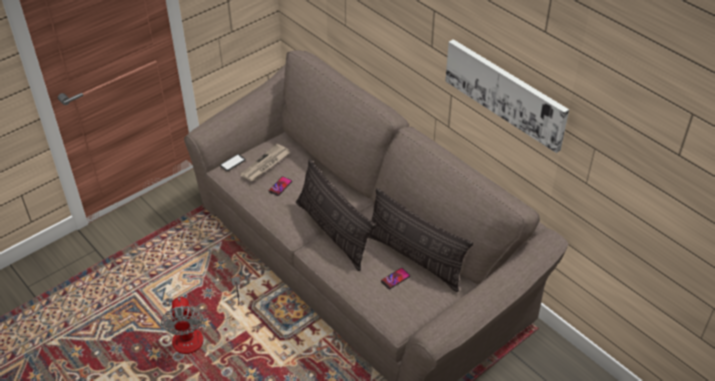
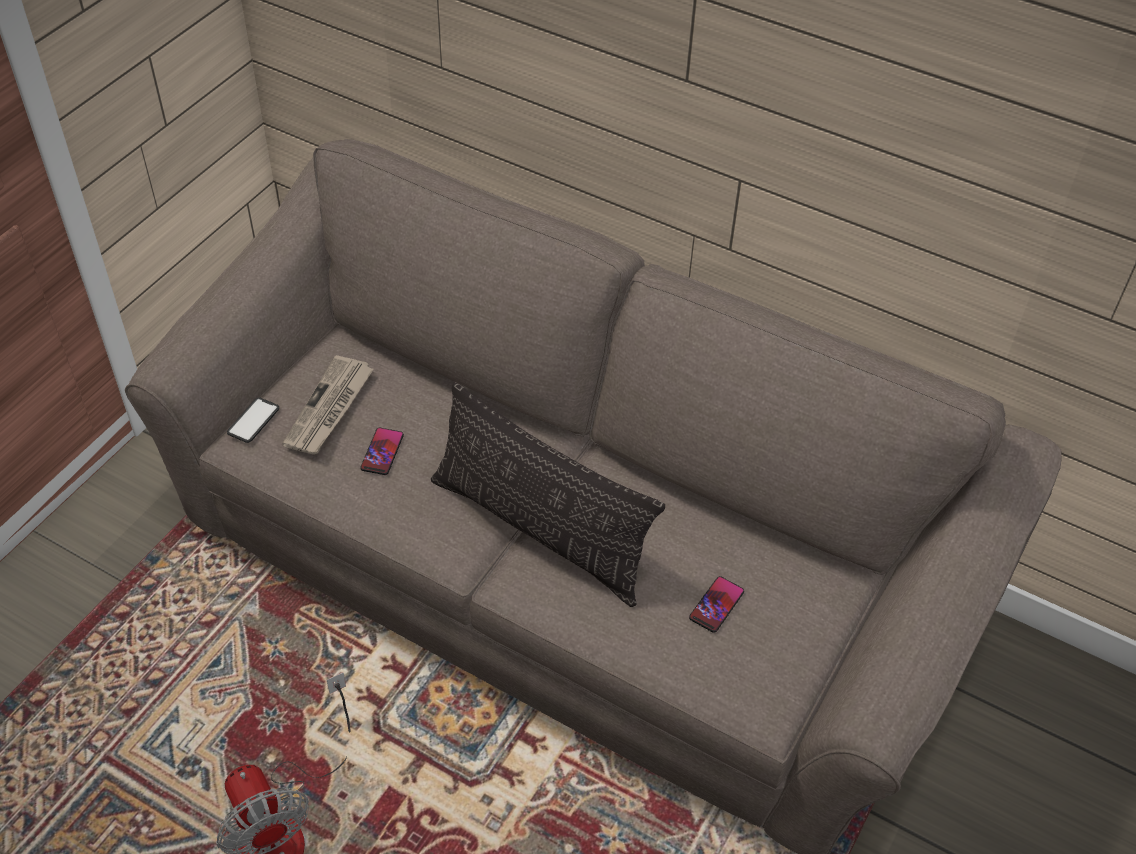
camera: 20 degrees left, 5 degrees up
(414, 258) = (733, 546): pillow -> none
(505, 93) = (900, 156): picture -> none

